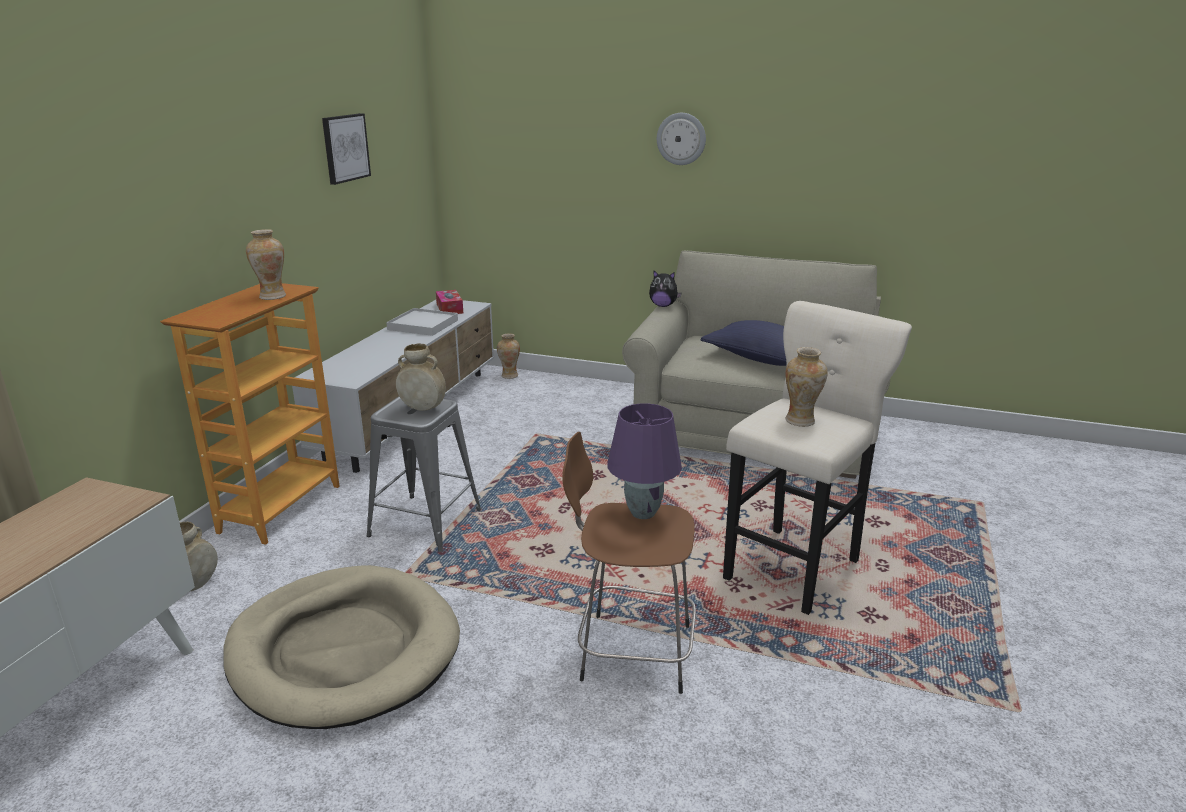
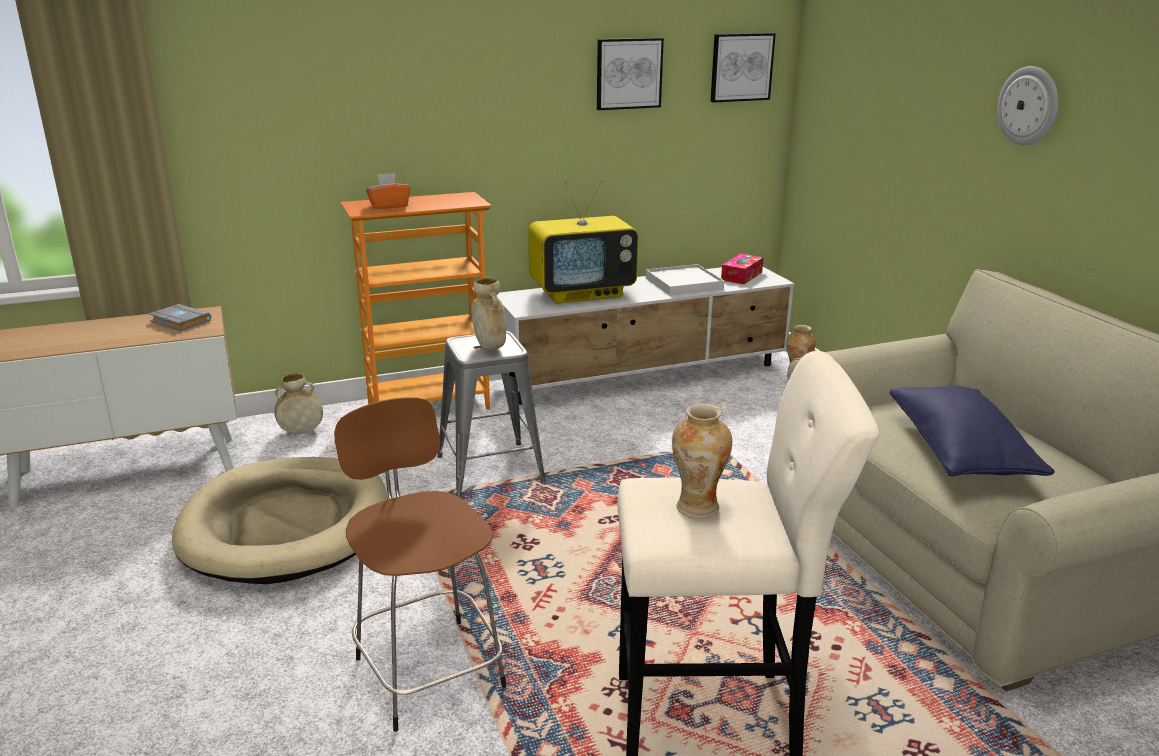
camera: 50 degrees right, 0 degrees up
(77, 508) = (178, 322): none -> grey book
(226, 311) = (389, 206): none -> orange tissue box
(272, 296) = (442, 204): vase -> none
(366, 355) = (582, 293): none -> television
(406, 134) = (741, 67): none -> picture
(642, 512) = (455, 518): purple table lamp -> none
(663, 306) = (920, 338): plush toy -> none

